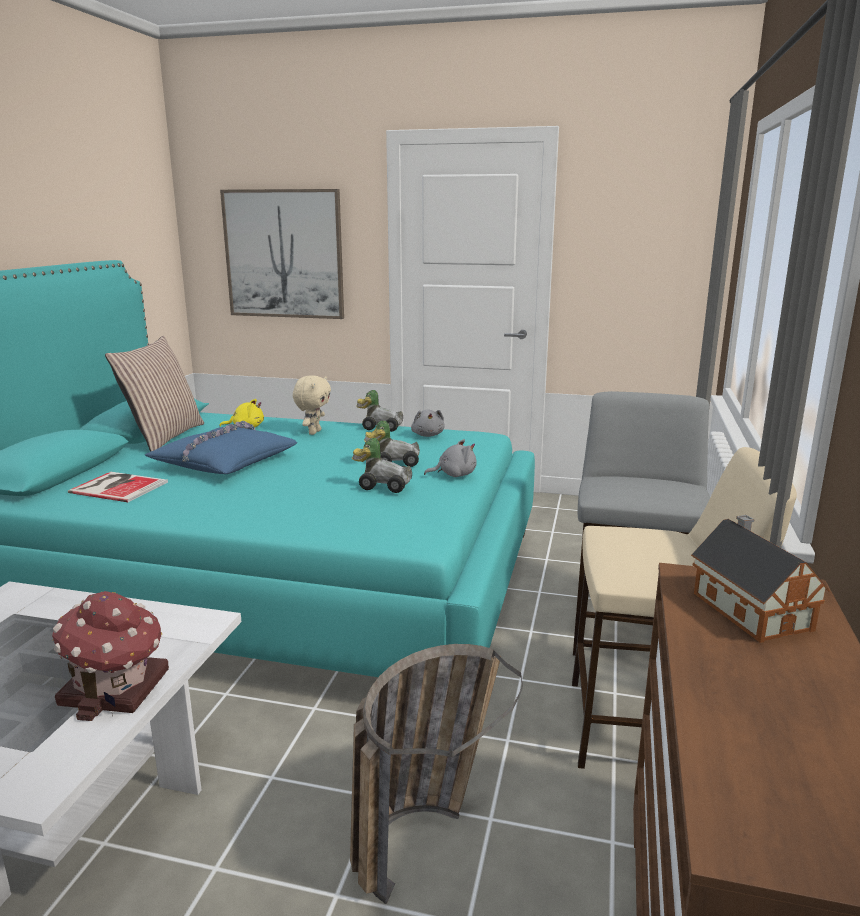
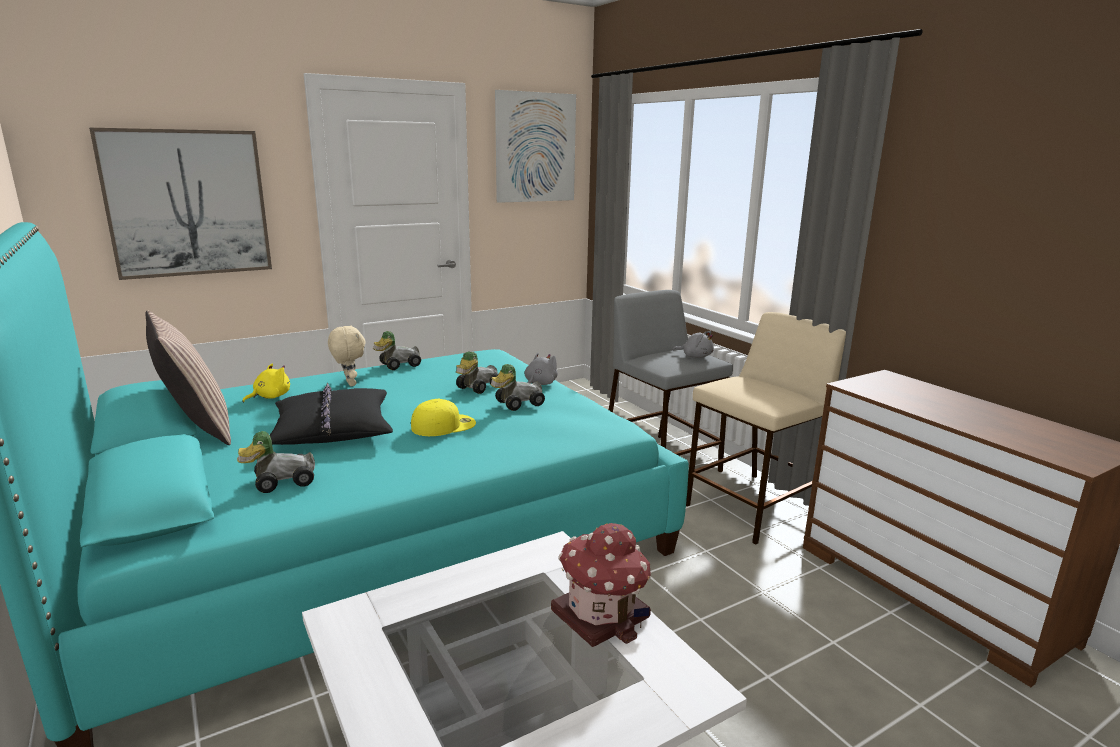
camera: 45 degrees left, 0 degrees up
(118, 486) = (280, 481): book -> toy car
(224, 462) = (333, 429): blue pillow -> black pillow
(289, 483) = (444, 425): none -> yellow cap
(423, 830) = (748, 618): basket -> none
(428, 435) = (451, 362): grey plush toy -> grey plush toy (695, 356)
(650, 200) = (535, 148): none -> picture
(749, 608) = (897, 389): toy house -> none

